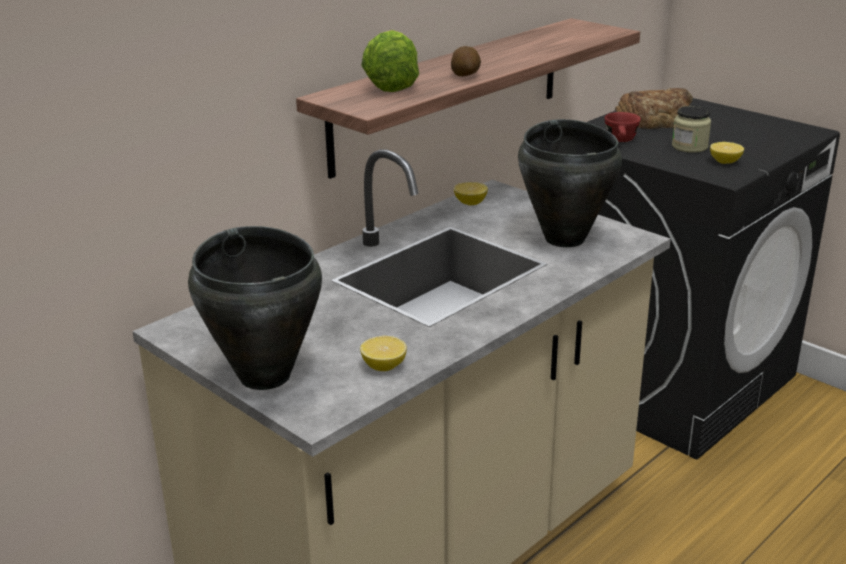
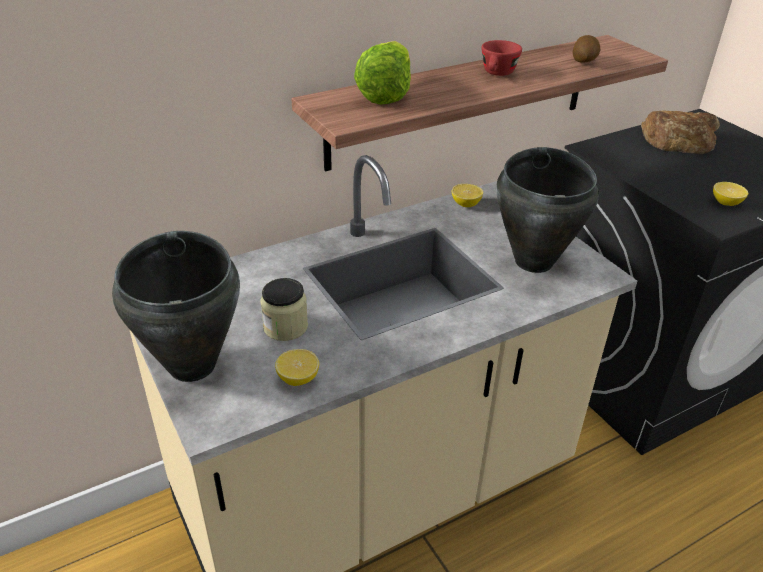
camera: 15 degrees right, 10 degrees up
(465, 75) = (462, 93): potato -> potato (584, 61)
(621, 141) = (633, 161): red cup -> red cup (497, 74)
(689, 147) = (697, 178): jar -> jar (285, 327)

